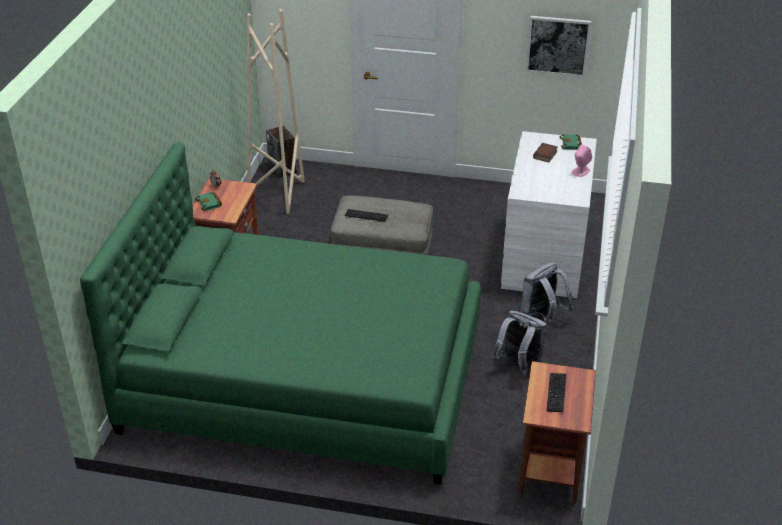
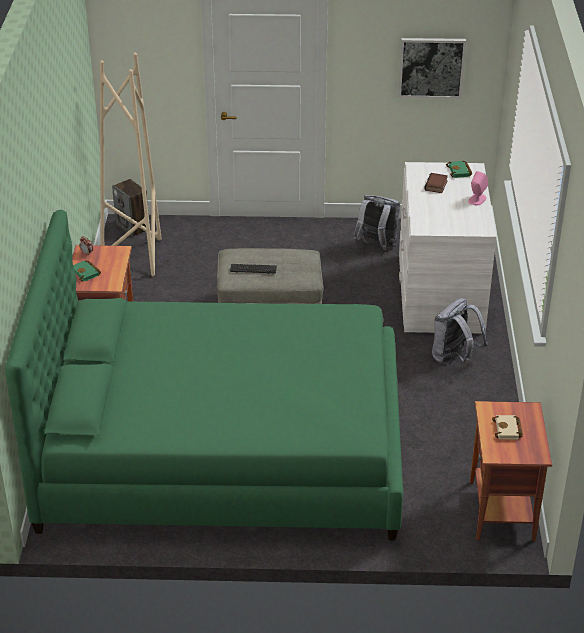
camera: 10 degrees left, 0 degrees up
(519, 367) = (444, 411): grey backpack -> grey backpack (376, 247)
(556, 393) = (508, 430): keyboard -> beige book

